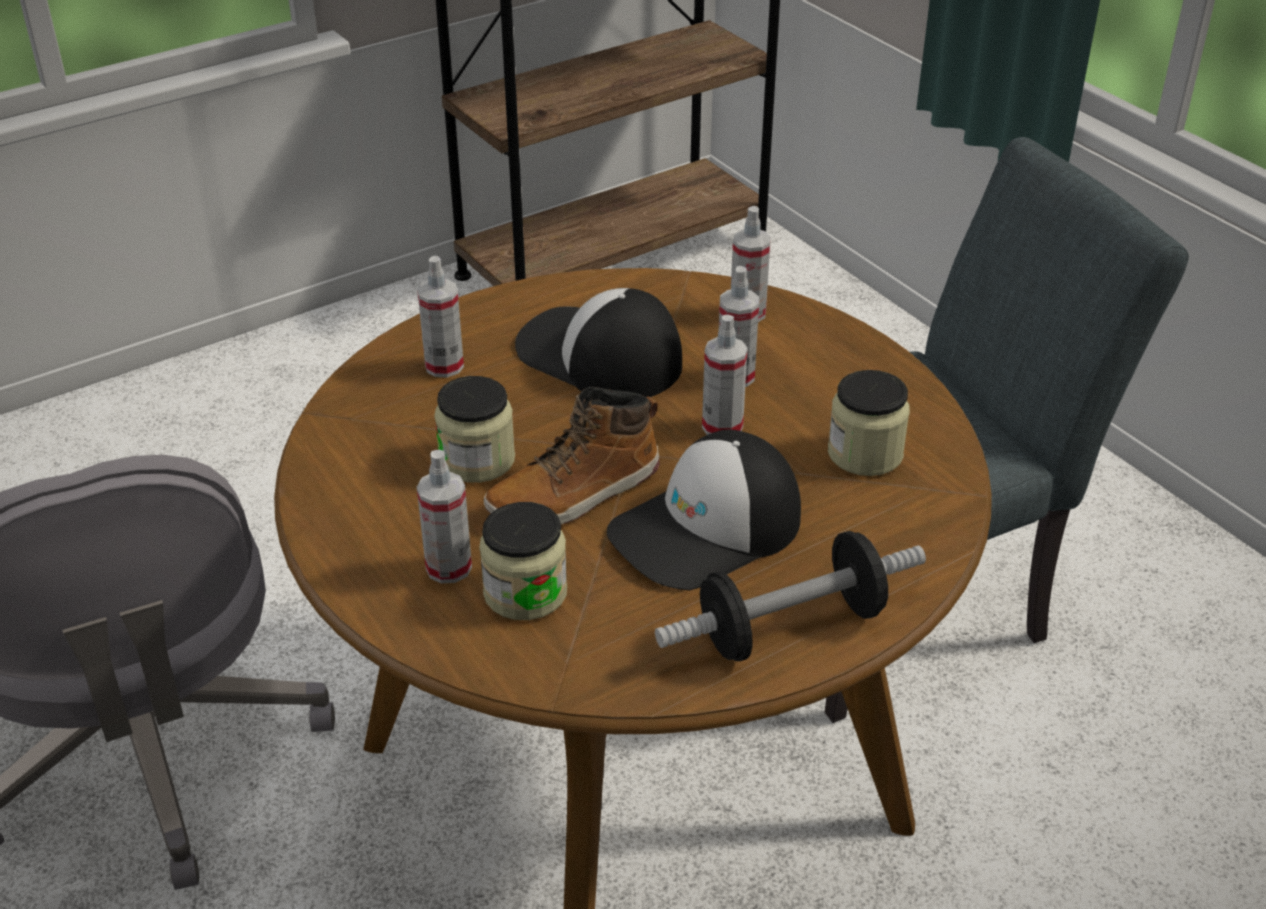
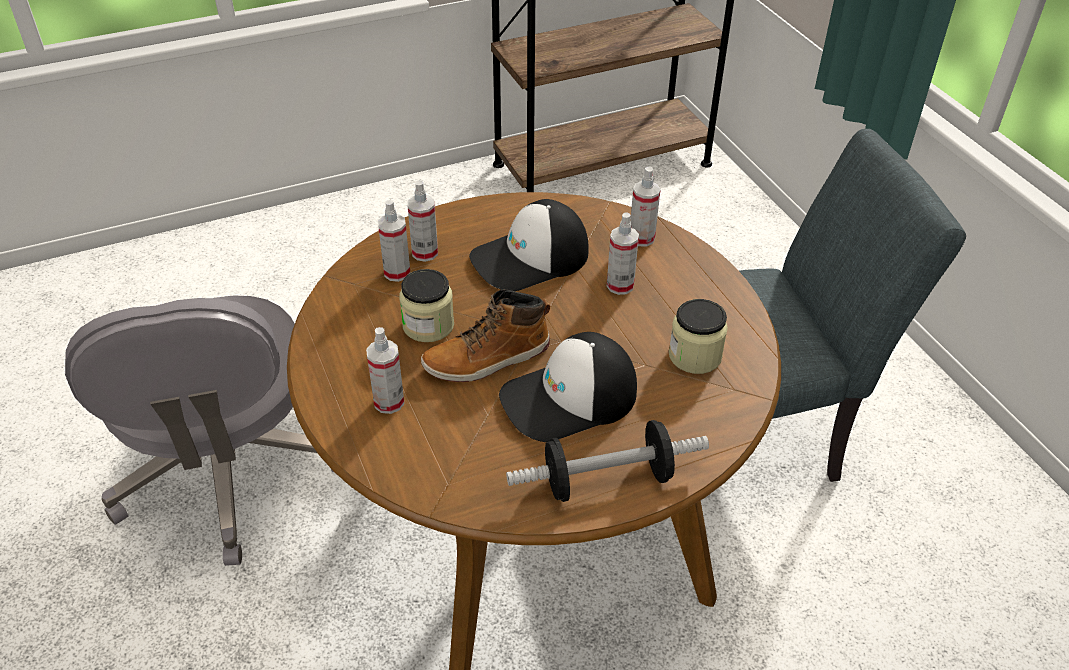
camera: 10 degrees right, 5 degrees up
(525, 592) = (434, 428): jar -> none
(598, 356) = (530, 258): cap -> cap turned 75 degrees counterclockwise
(722, 427) = (600, 322): spray bottle -> spray bottle (397, 272)

